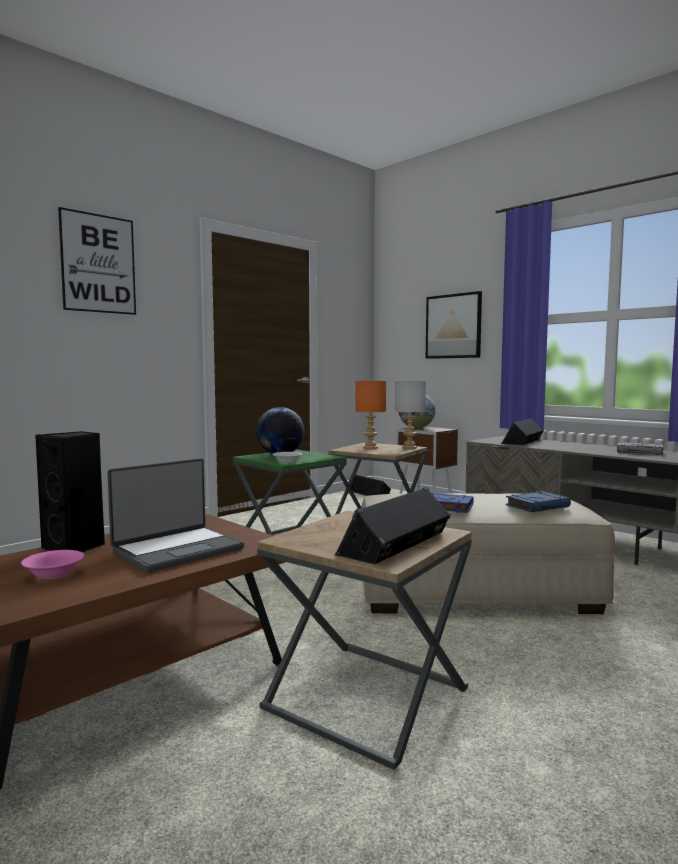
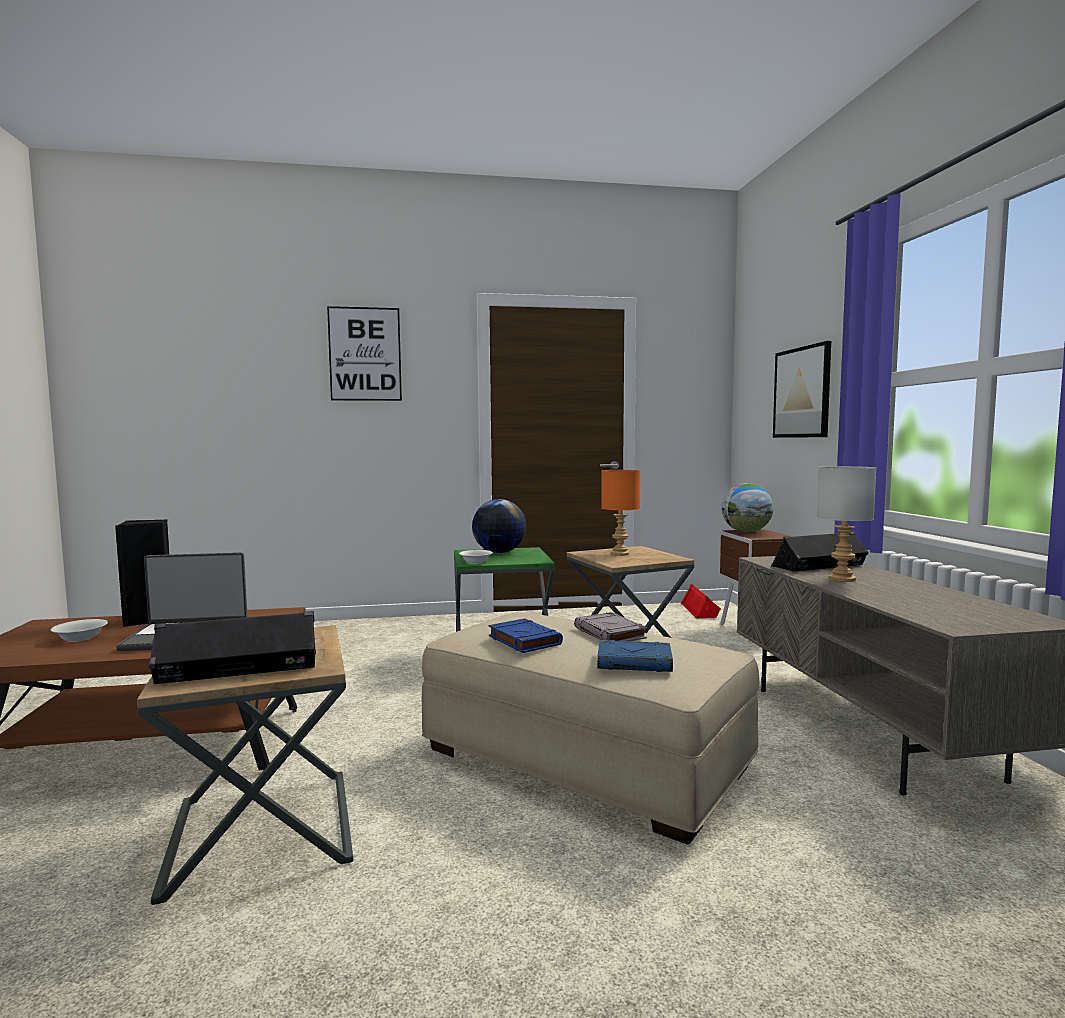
camera: 35 degrees right, 0 degrees up
(53, 573) = (80, 638): pink bowl -> white bowl
(369, 493) = (700, 610): black speaker -> red speaker
(409, 447) = (666, 558): grey table lamp -> grey table lamp (841, 579)
(640, 452) = (954, 606): grey book -> grey book (610, 634)

